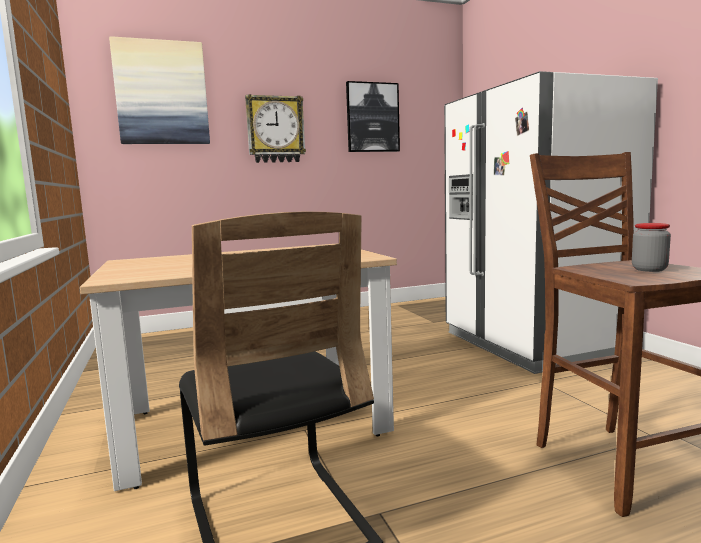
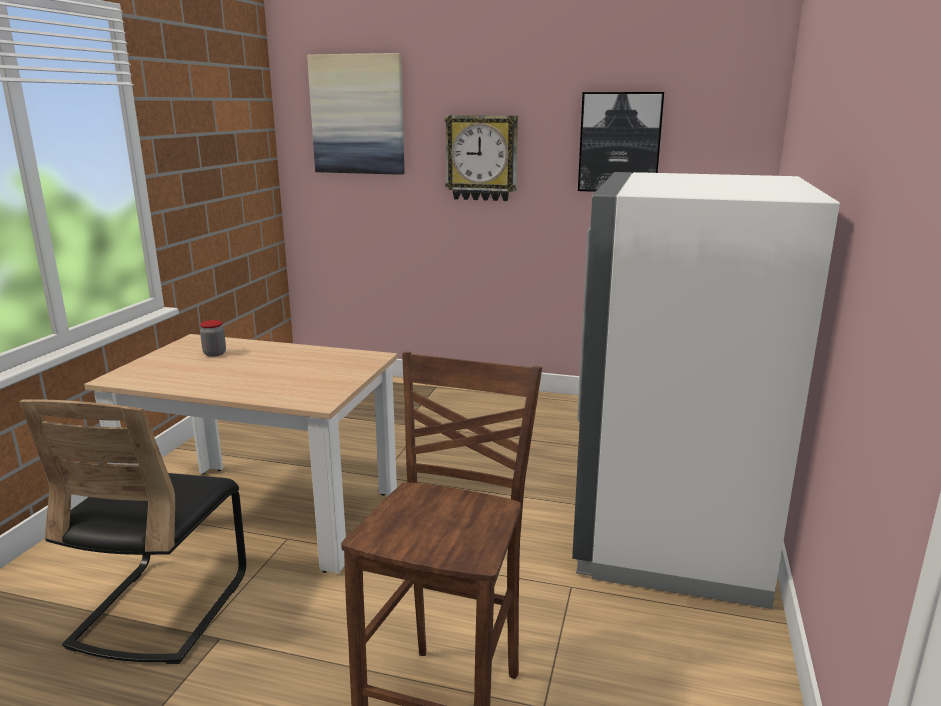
camera: 35 degrees right, 10 degrees up
(649, 269) = (448, 526): jar -> jar (214, 353)

